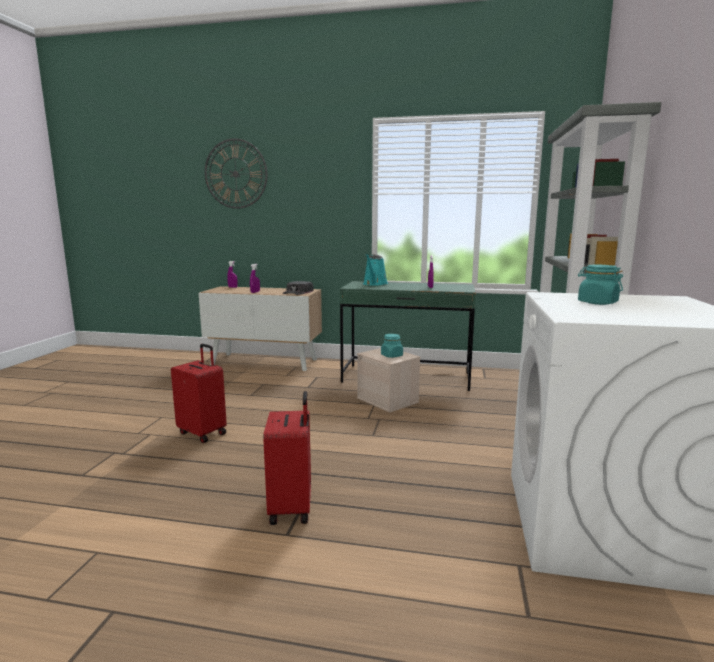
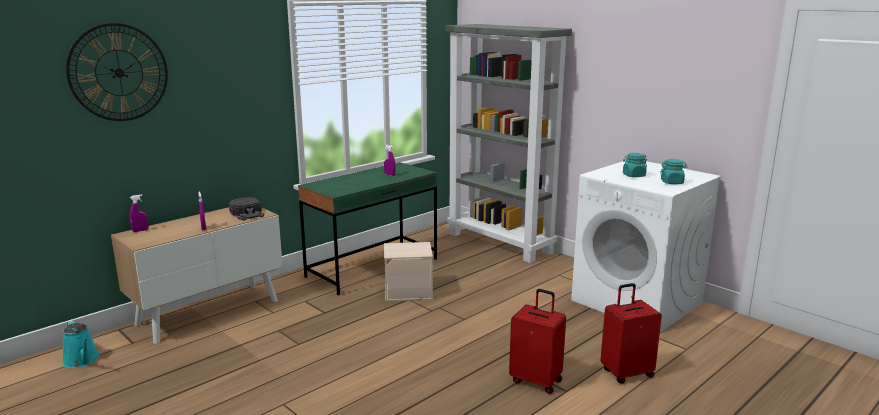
camera: 55 degrees left, 5 degrees up
(203, 433) = (359, 388): red suitcase -> red suitcase (626, 373)
(374, 284) = (336, 183): turquoise watering can -> turquoise watering can (82, 360)
(392, 356) = (413, 249): turquoise jar -> turquoise jar (672, 182)

